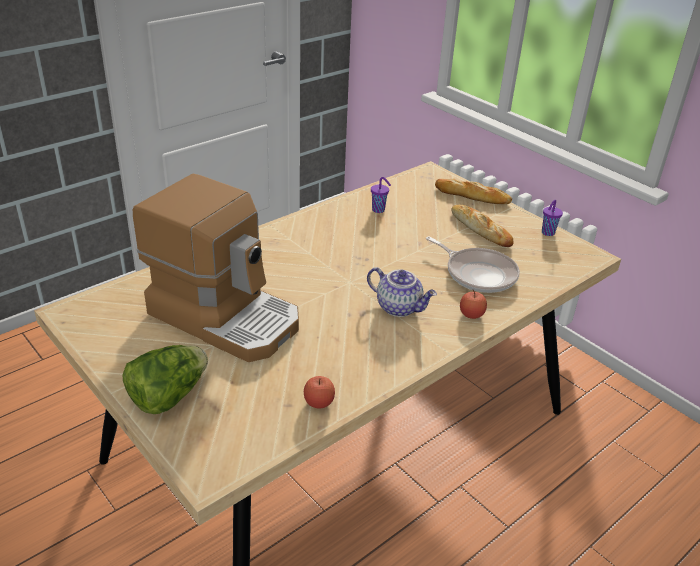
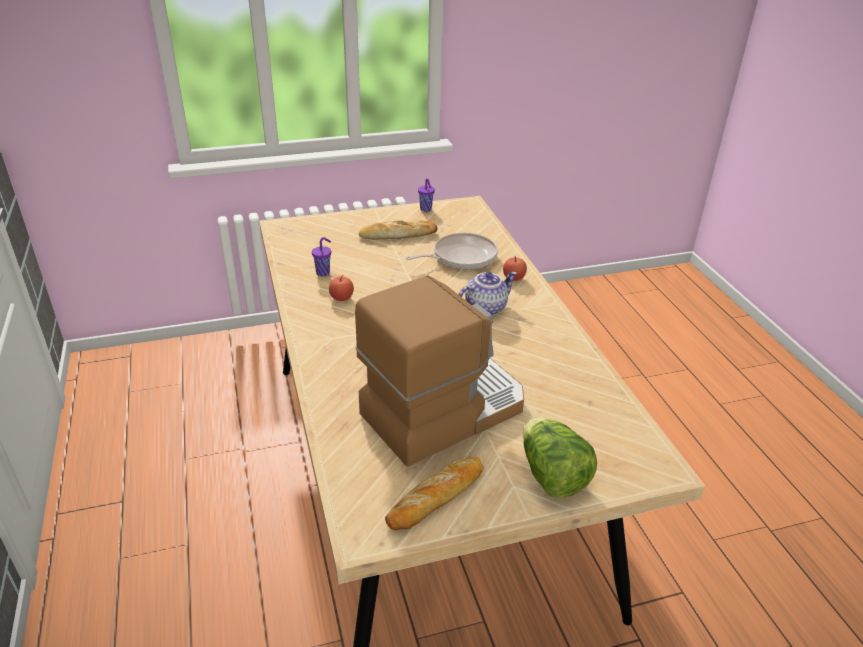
camera: 65 degrees left, 0 degrees up
(319, 402) = (592, 384): apple -> apple (341, 298)
(472, 196) = (342, 221): bread -> bread (437, 496)

